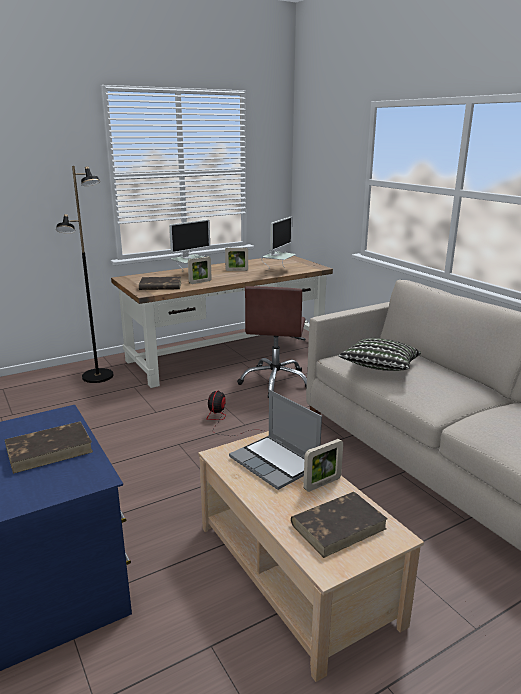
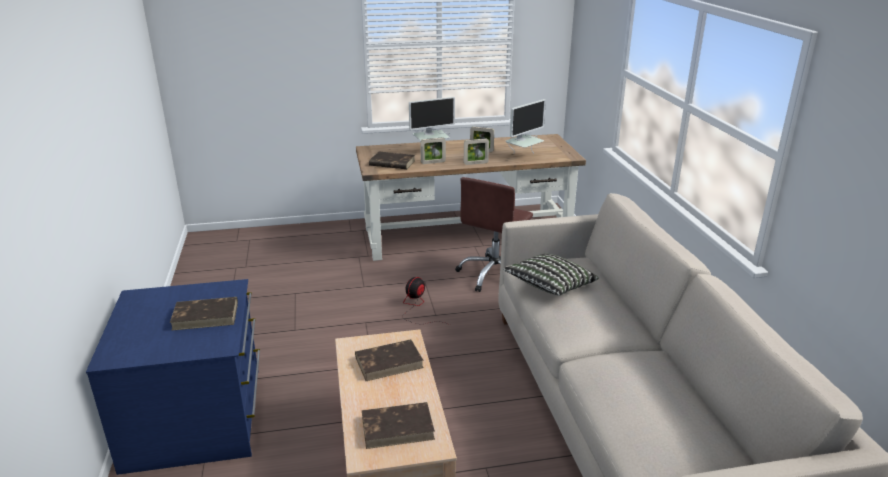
camera: 20 degrees right, 5 degrees up
(98, 376) = (333, 240): black floor lamp -> none
(275, 463) = (389, 362): laptop -> brown book
(322, 484) = (413, 389): picture frame -> picture frame (475, 163)

